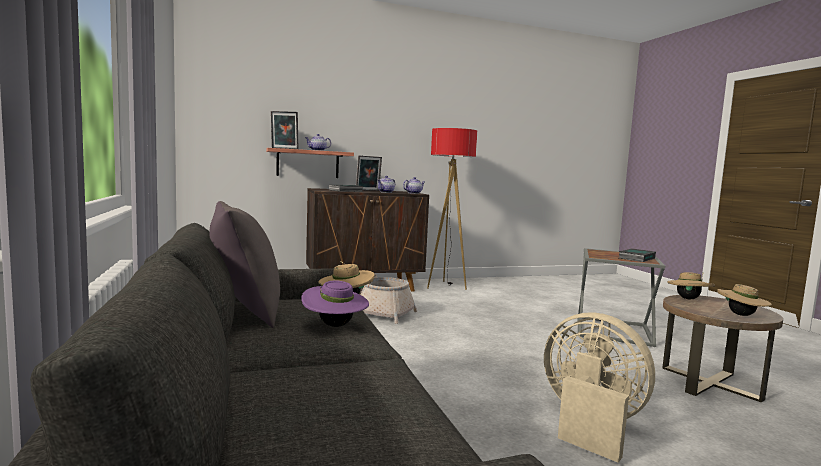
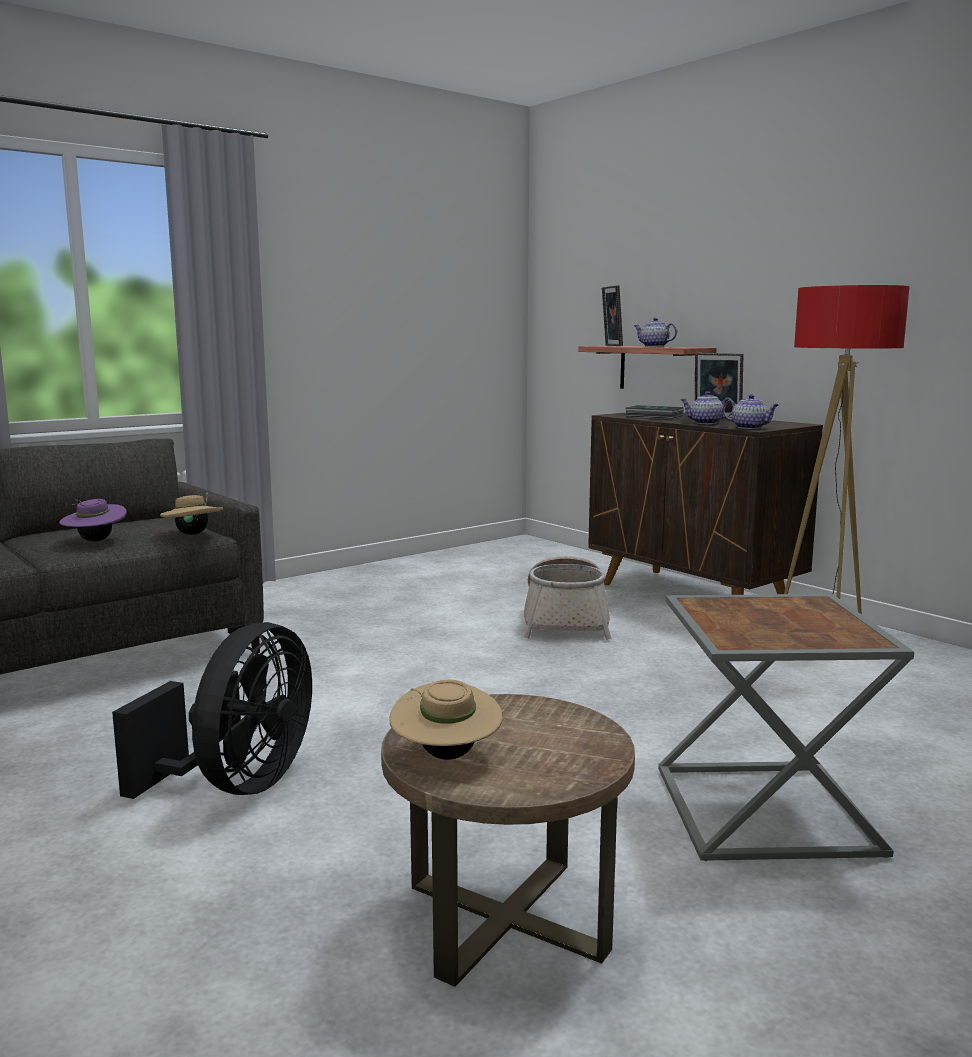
camera: 70 degrees right, 5 degrees up
(244, 312) = (127, 520): grey pillow -> none
(589, 424) = (238, 784): beige fan -> black fan
(636, 258) = (769, 631): book -> none
(688, 299) = (557, 716): beige hat -> none

